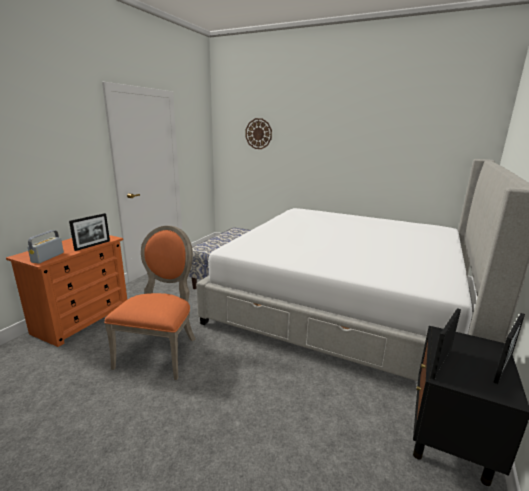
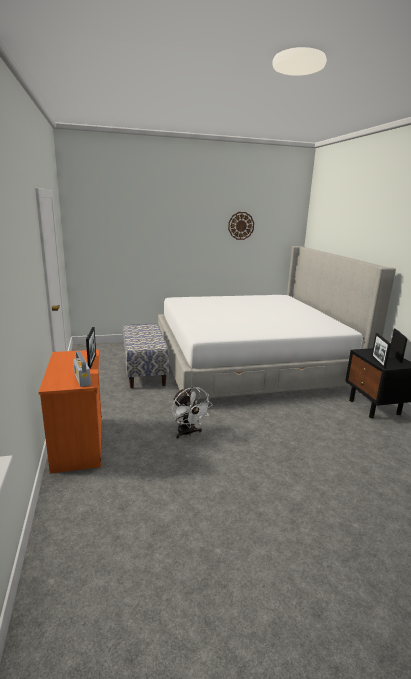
camera: 40 degrees left, 0 degrees up
(161, 351) = (188, 433): orange chair -> white fan
(258, 133) = (120, 230): wall clock -> wall clock (241, 225)

